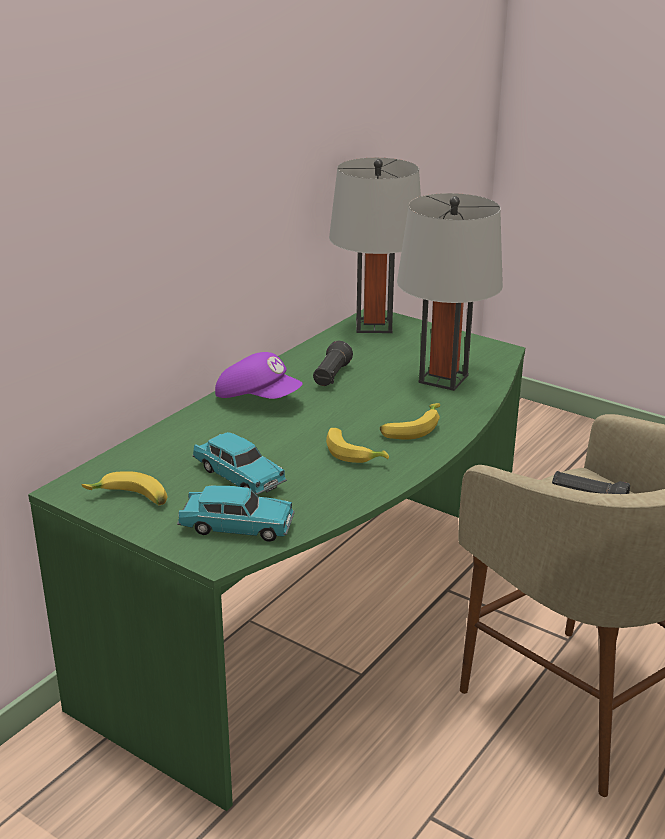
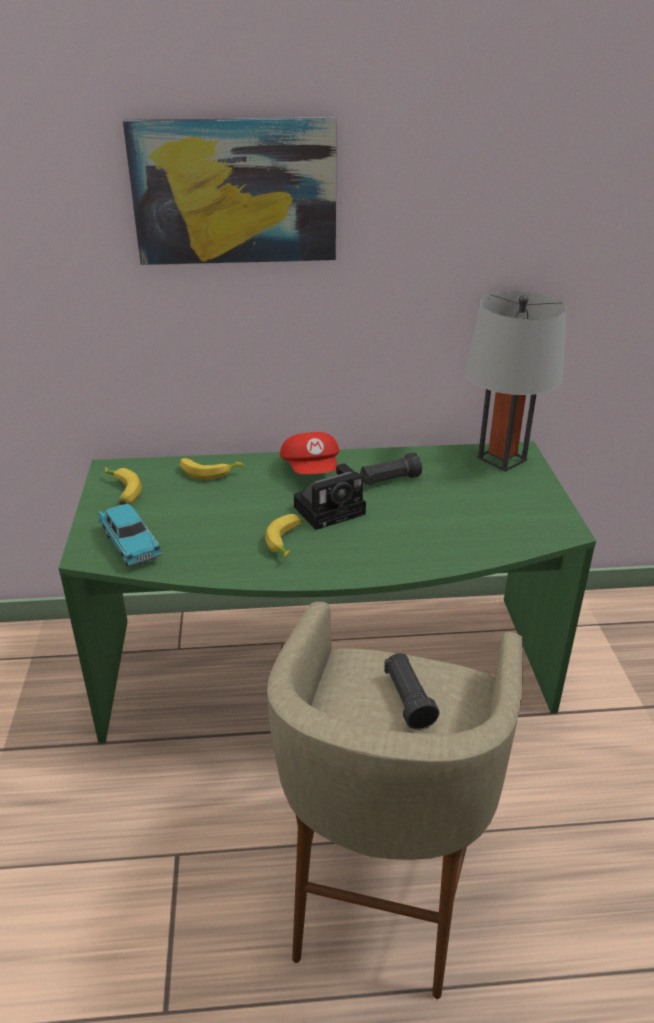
camera: 50 degrees right, 5 degrees up
(144, 107) = (235, 192): none -> picture
(239, 477) = (195, 514): turquoise toy car -> none
(258, 398) = (312, 470): purple cap -> red cap
(334, 415) = (331, 509): none -> camera
(411, 428) = (360, 549): banana -> banana (209, 472)
(443, 378) = (466, 527): grey table lamp -> none

